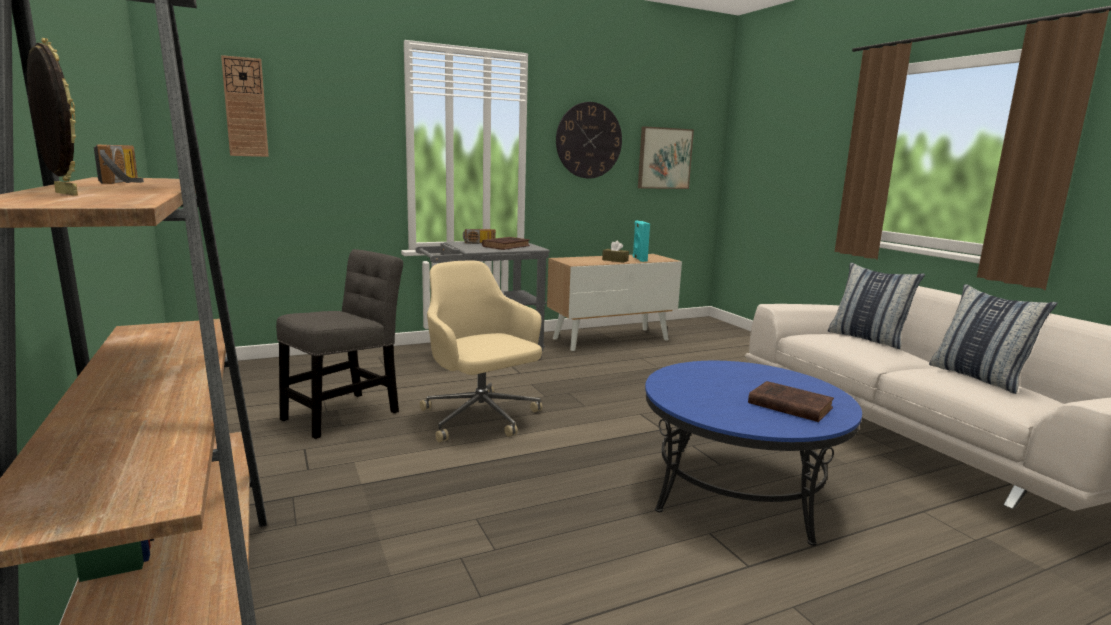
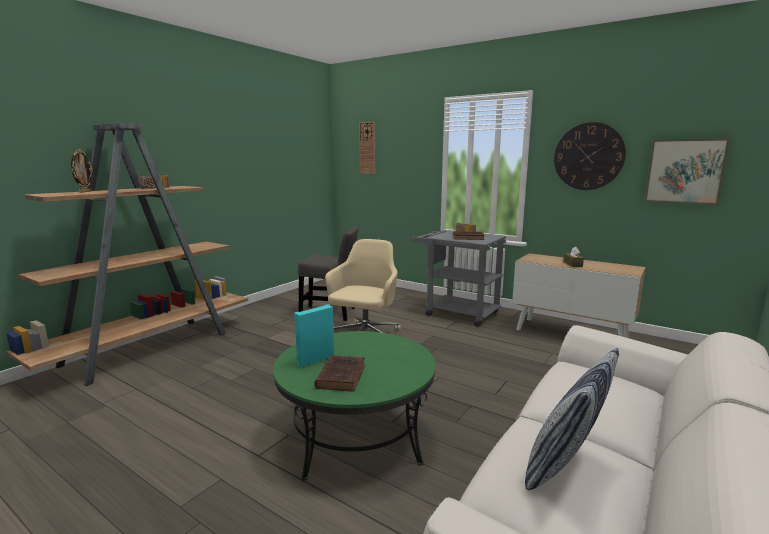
camera: 60 degrees right, 0 degrees up
(639, 259) = (600, 267): turquoise speaker -> turquoise speaker (315, 360)
(738, 490) = (356, 436): blue coffee table -> green coffee table
(867, 338) = (619, 394): pillow -> none

